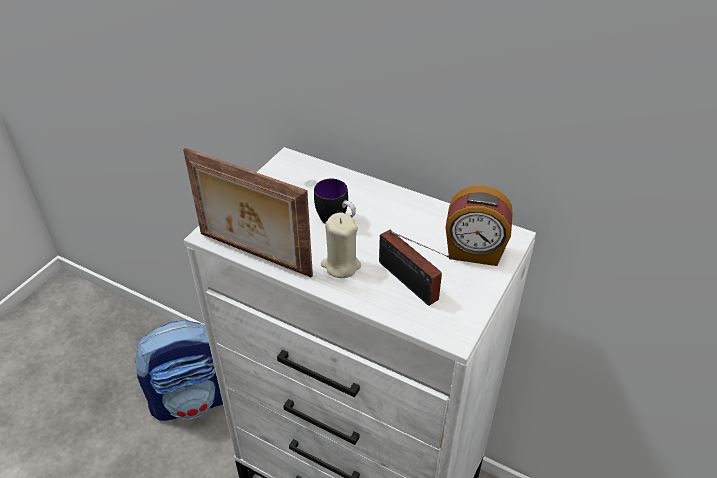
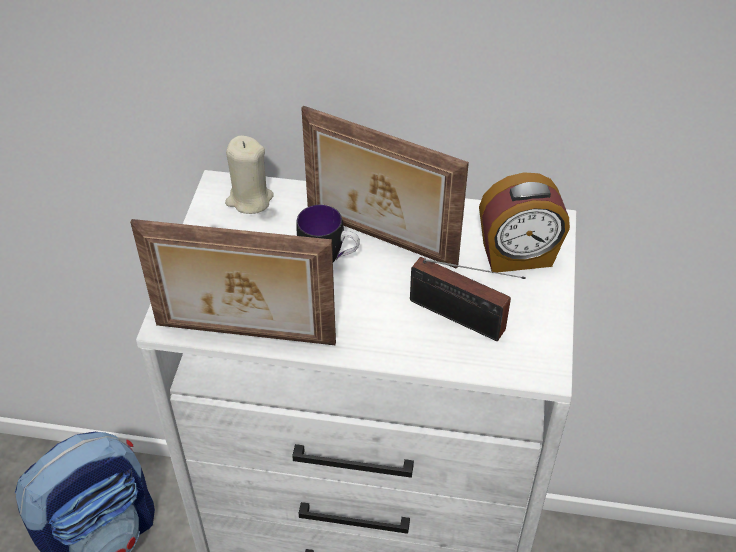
camera: 20 degrees left, 5 degrees up
(341, 265) = (364, 318): beige candle -> beige candle (249, 199)
(378, 217) = (379, 240): none -> picture frame

